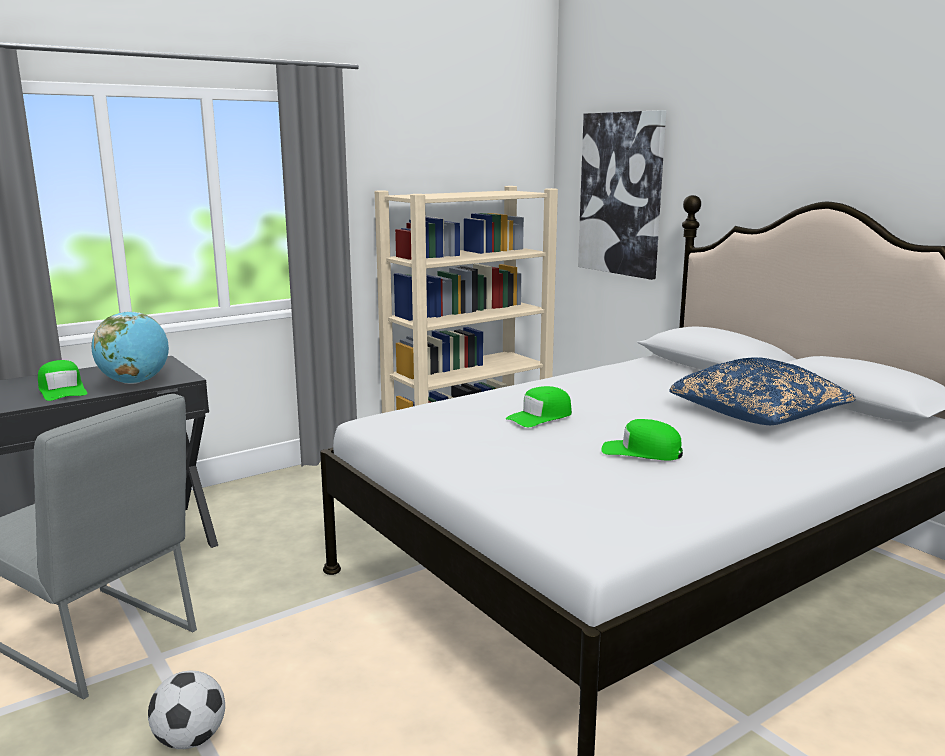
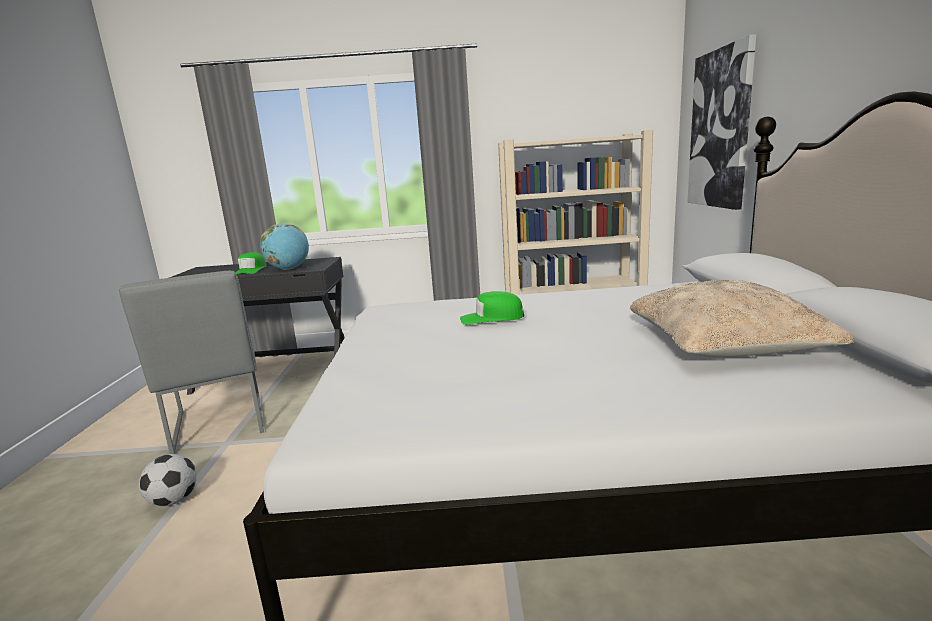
camera: 35 degrees right, 0 degrees up
(641, 452) = (523, 360): green cap -> none
(758, 412) = (724, 343): blue pillow -> beige pillow

